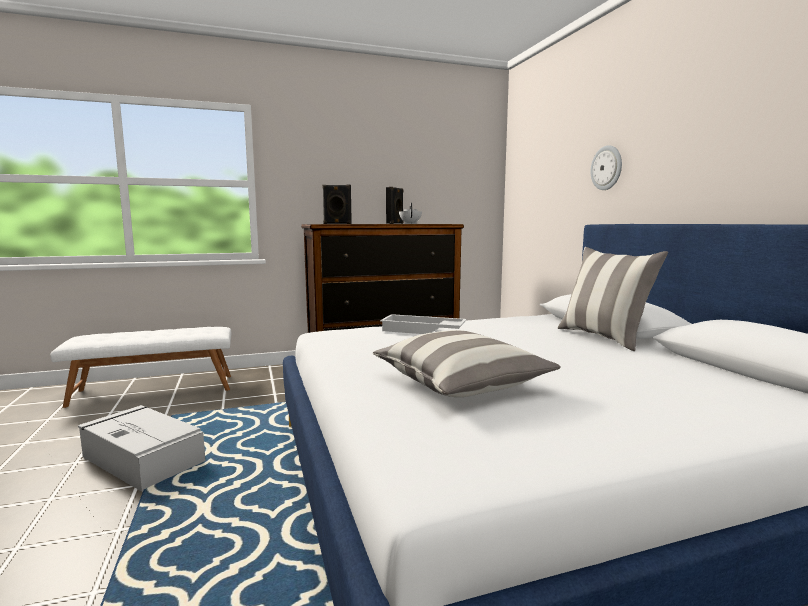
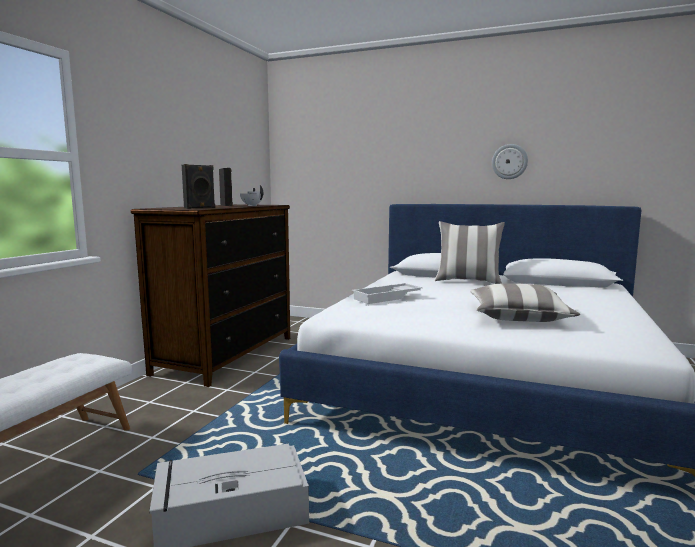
camera: 50 degrees left, 0 degrees up
(607, 168) = (398, 162): wall clock -> wall clock (509, 161)

